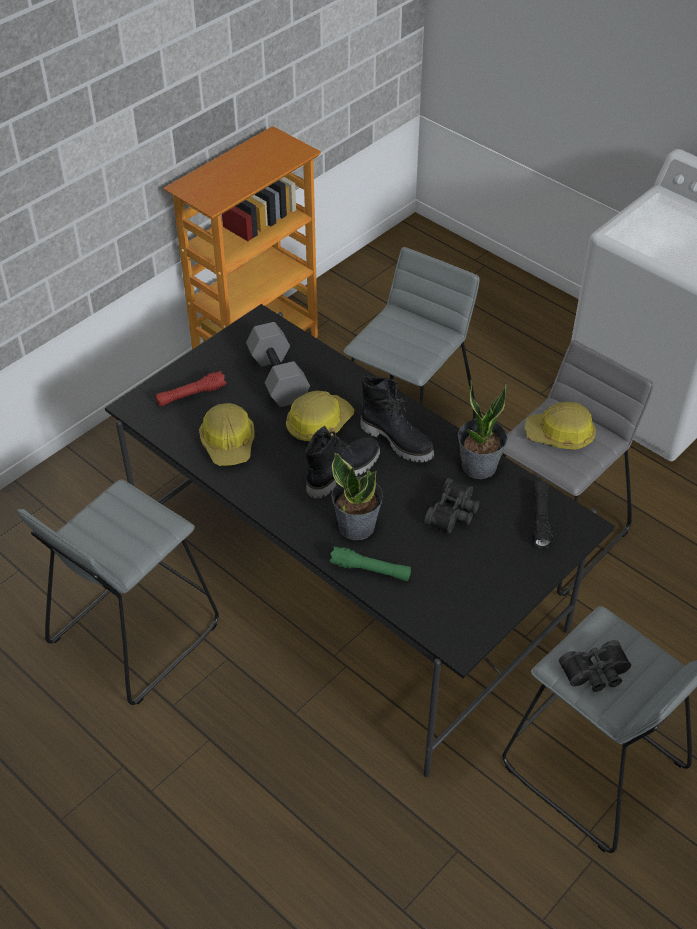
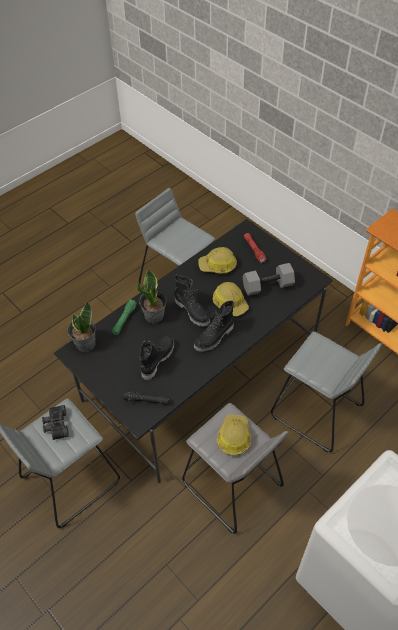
camera: 95 degrees right, 5 degrees up
(454, 513) = (157, 359): black binoculars -> black boot
(479, 467) = (191, 375): potted plant -> potted plant (85, 343)

